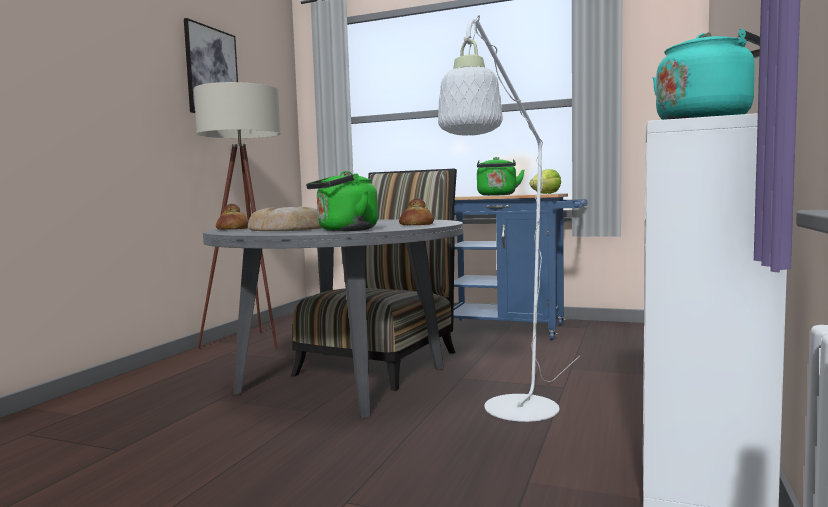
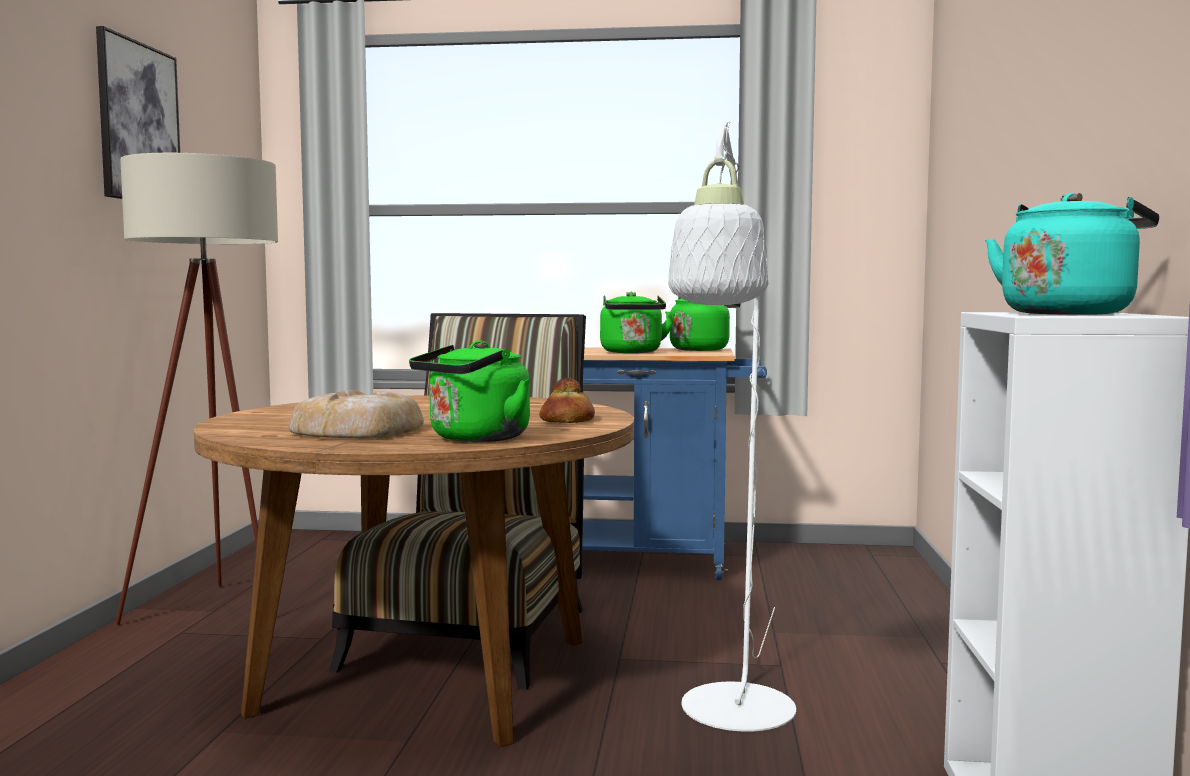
camera: 15 degrees left, 0 degrees up
(233, 229) = (244, 425): bread -> none
(343, 380) = (427, 675): grey dining table -> brown dining table
(545, 193) = (701, 349): lettuce -> green kettle

